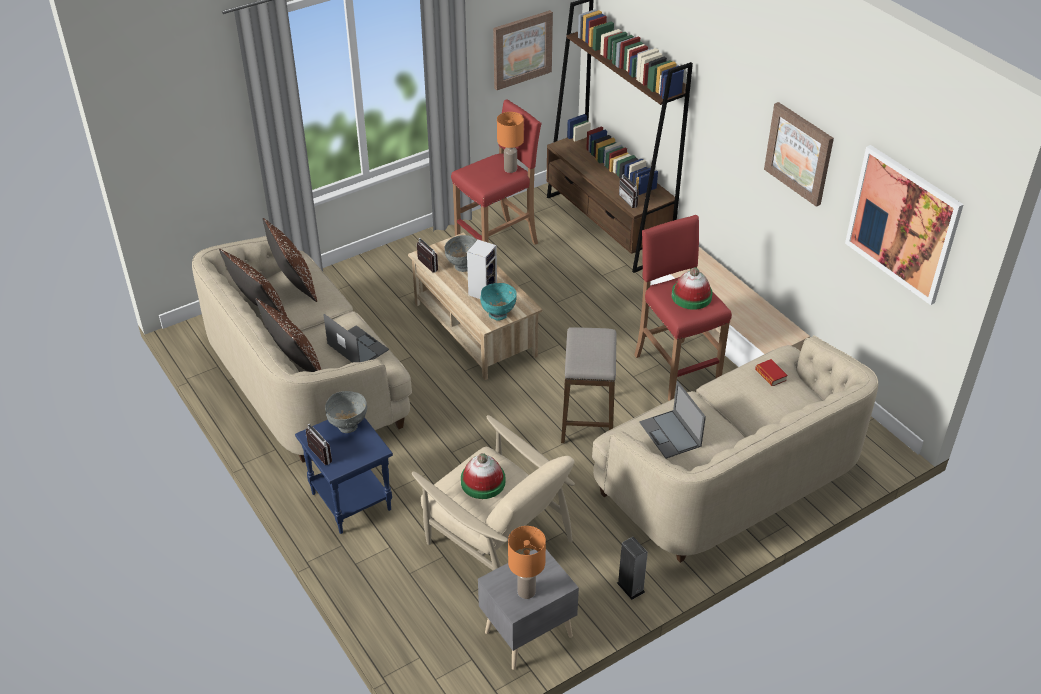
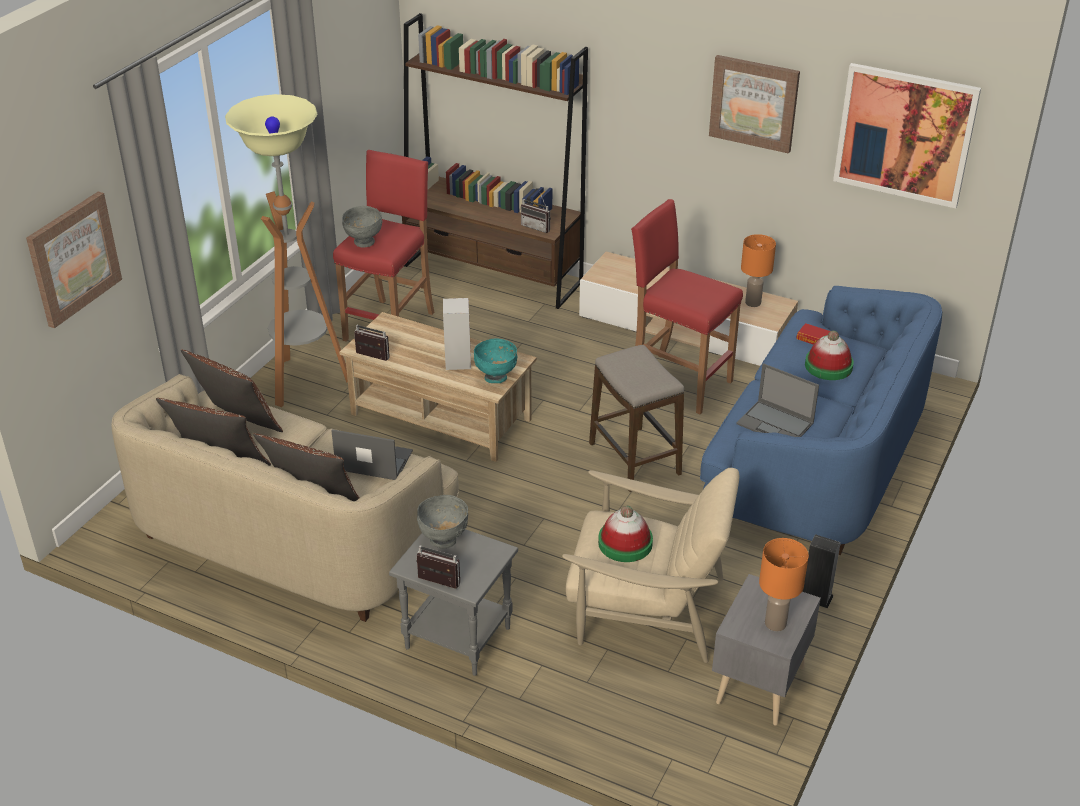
camera: 30 degrees left, 5 degrees down
(349, 501) = (456, 639): blue side table -> grey side table
(404, 266) = (304, 381): none -> floor lamp
(462, 266) = (413, 344): grey bowl -> grey bowl (363, 242)
(511, 169) = (398, 228): orange table lamp -> orange table lamp (753, 302)
(521, 49) = (358, 92): picture -> picture (73, 258)
(691, 296) = (695, 287): hat -> hat (828, 366)
(729, 479) = (817, 462): beige sofa -> blue sofa

